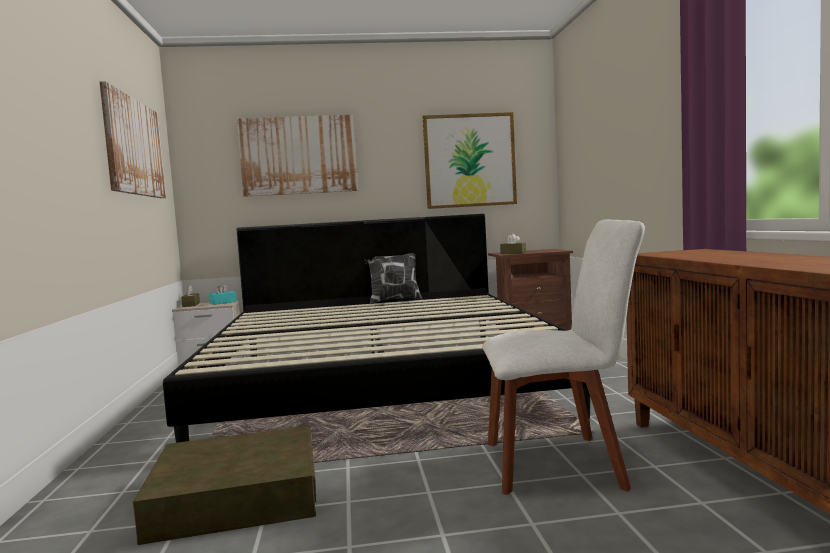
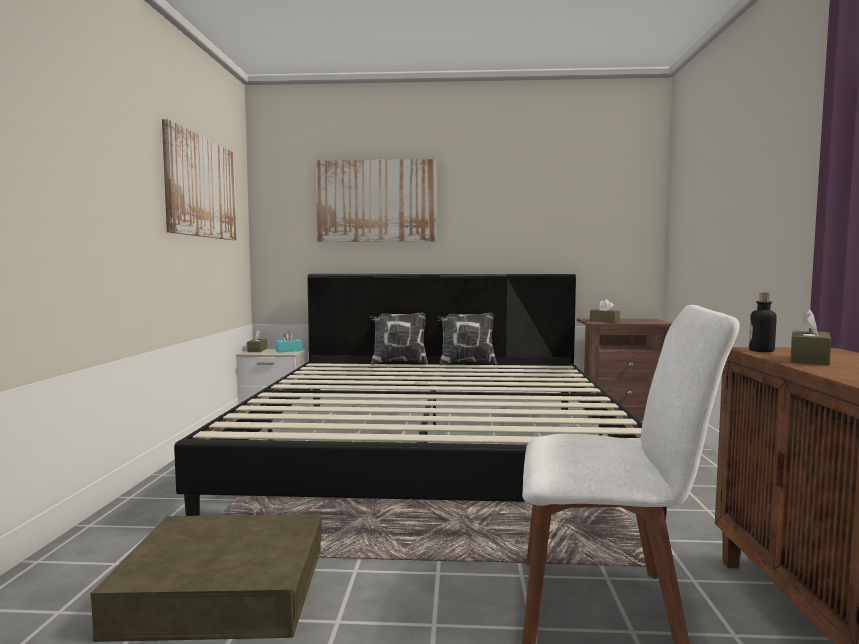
camera: 10 degrees right, 0 degrees up
(331, 305) = (398, 363): none -> pillow
(469, 160) = (563, 214): picture -> none
(653, 253) = (761, 351): none -> bottle
(689, 255) = (809, 359): none -> brown tissue box

